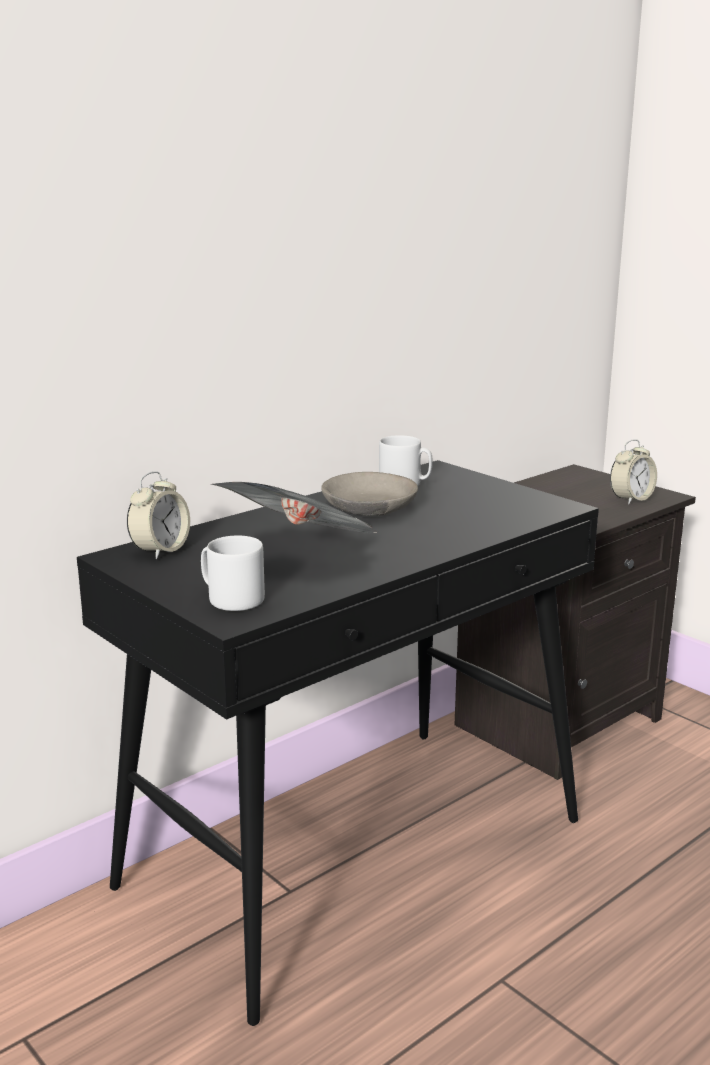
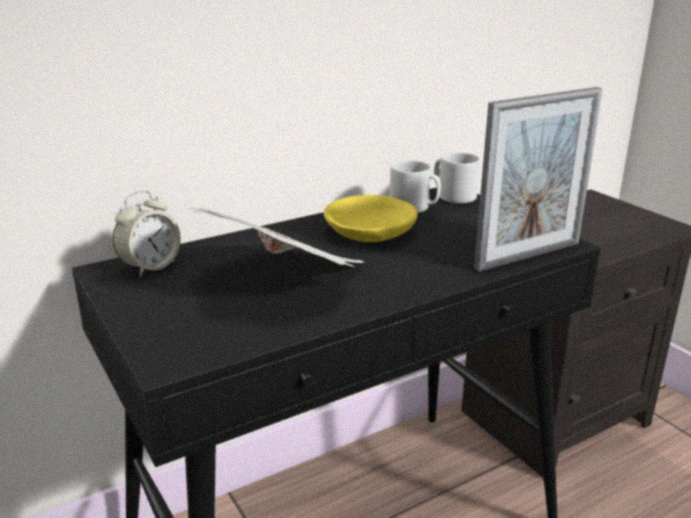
camera: 10 degrees right, 5 degrees up
(231, 599) = (183, 333): grey mug -> grey mug (453, 196)
(368, 508) = (368, 232): grey bowl -> yellow bowl
(532, 518) = (528, 256): none -> picture frame
(631, 499) = (640, 230): alarm clock -> none

